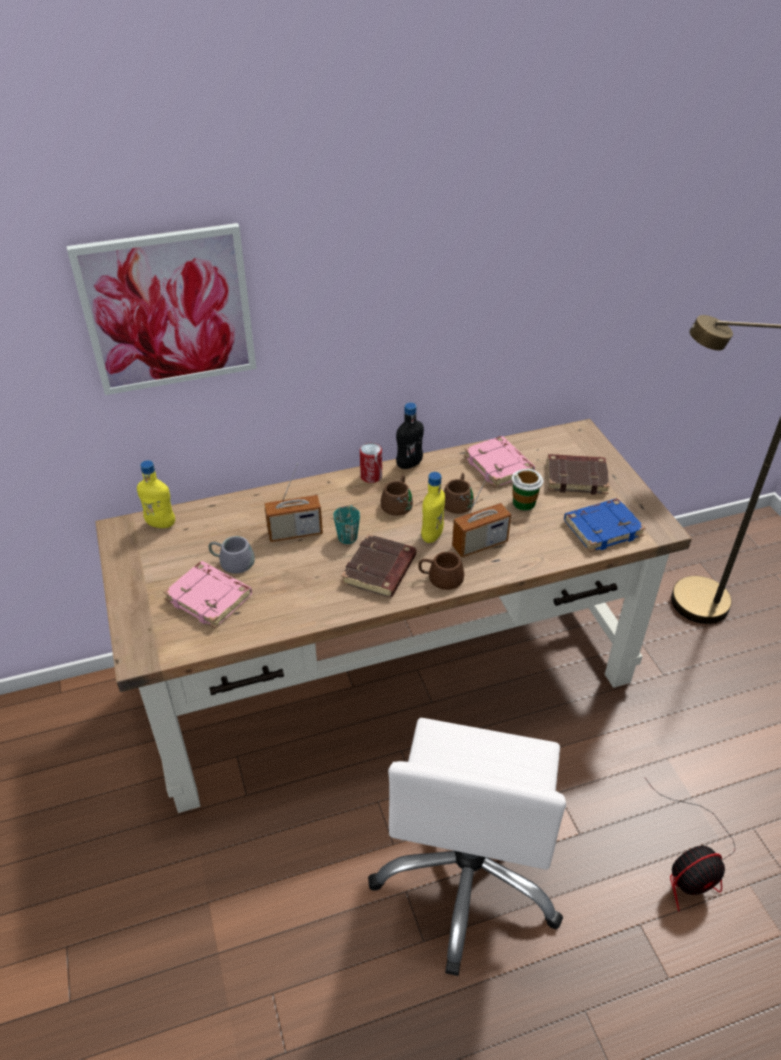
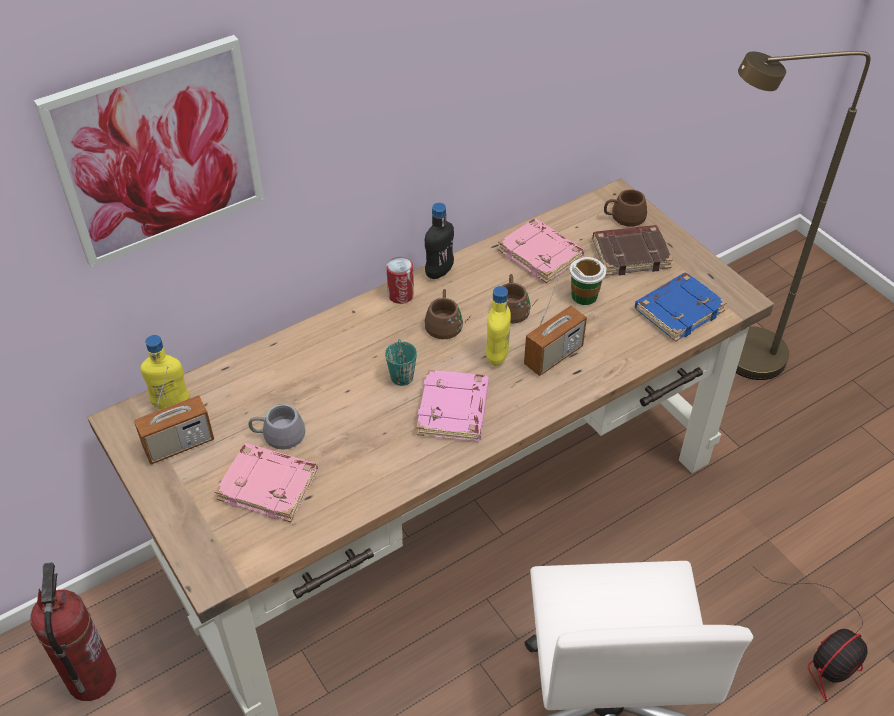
camera: 15 degrees left, 5 degrees up
(69, 739) = (91, 678): none -> fire extinguisher
(295, 532) = (338, 383): radio -> radio (179, 445)
(380, 571) = (454, 411): brown book -> pink book
(441, 575) = (524, 402): brown mug -> brown mug (622, 214)

